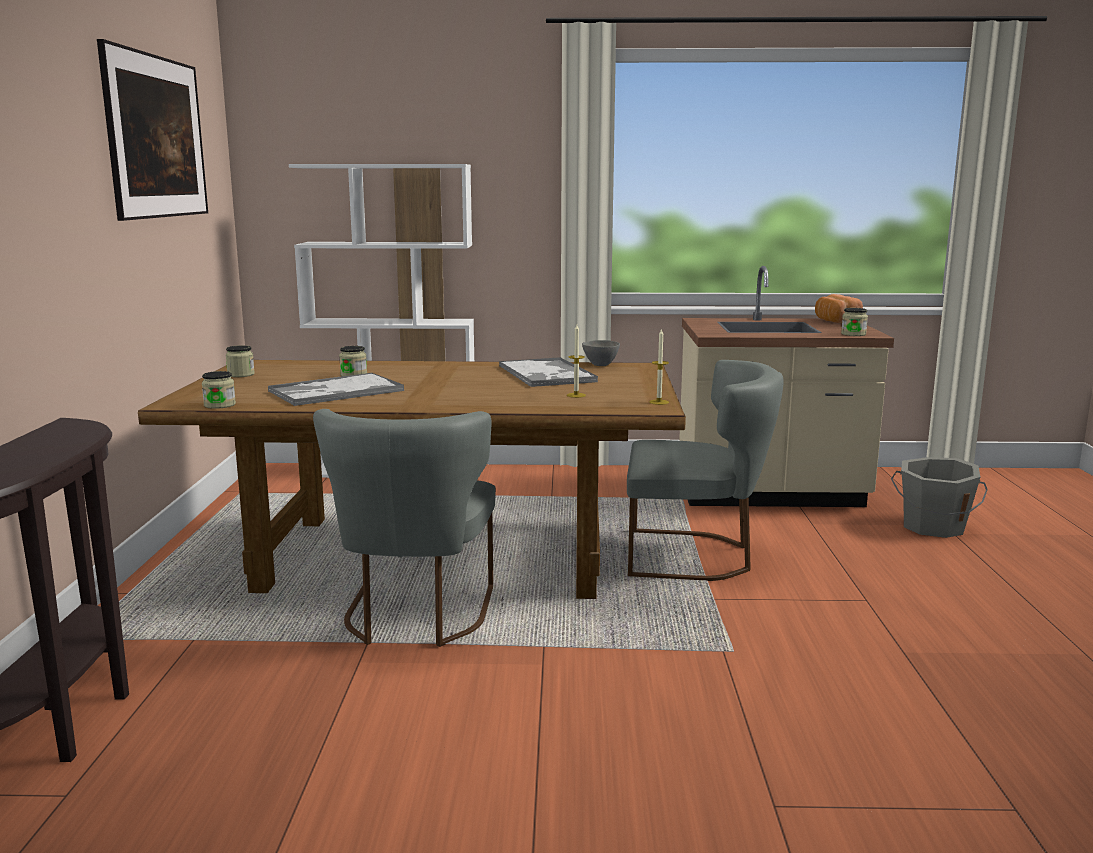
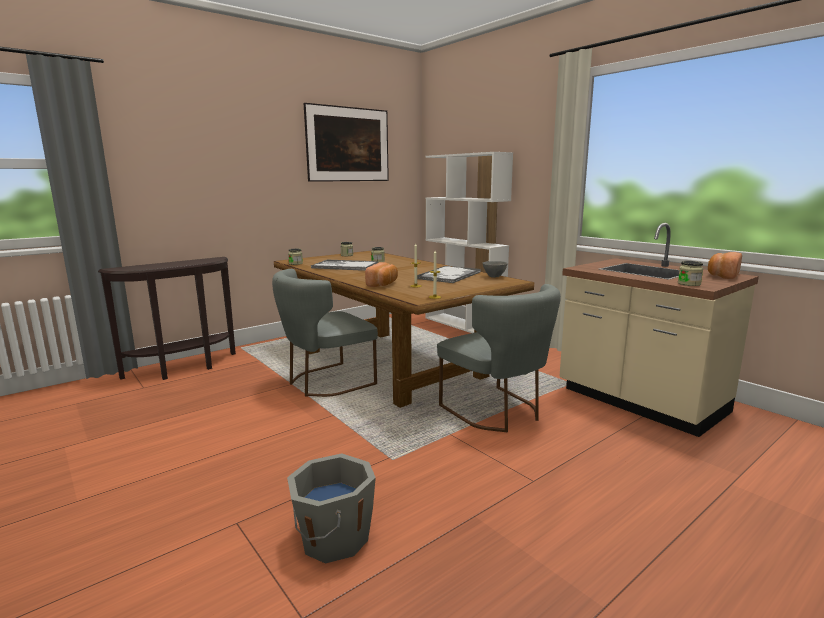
camera: 50 degrees right, 0 degrees up
(529, 403) = (383, 284): none -> bread
(933, 527) = (723, 472): grey bucket -> grey bucket (333, 538)

